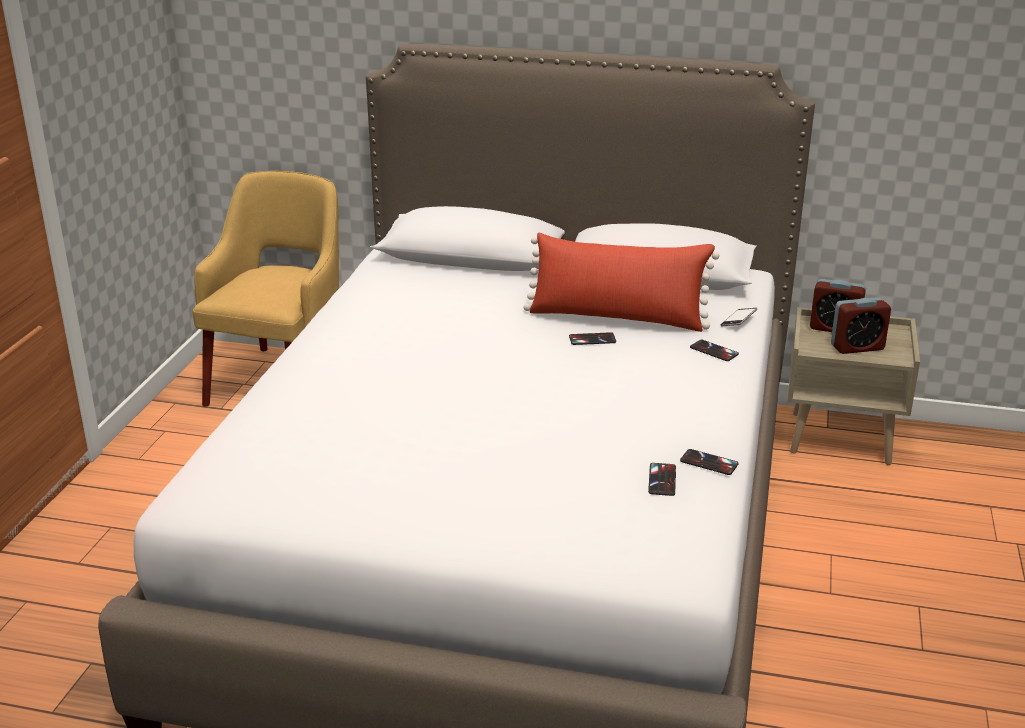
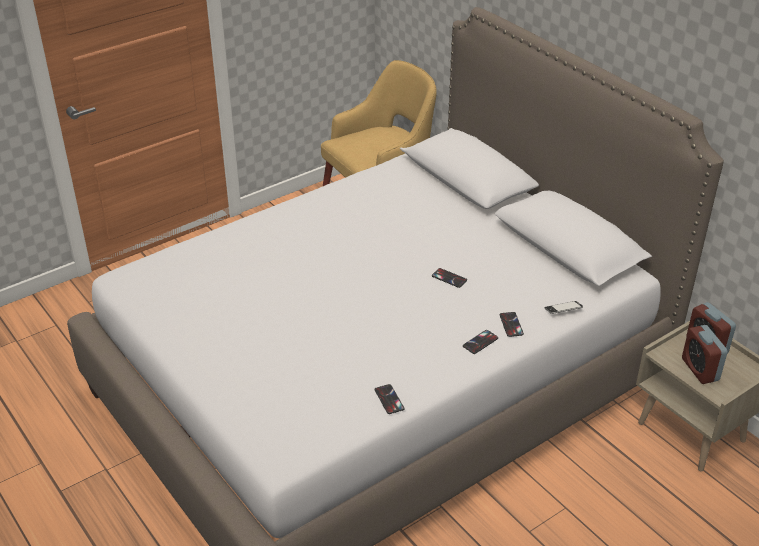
camera: 40 degrees right, 10 degrees up
(617, 318) = (488, 269): red pillow -> none
(662, 480) = (347, 395): phone -> phone (480, 342)
(857, 347) = (700, 369): alarm clock -> alarm clock turned 45 degrees clockwise

